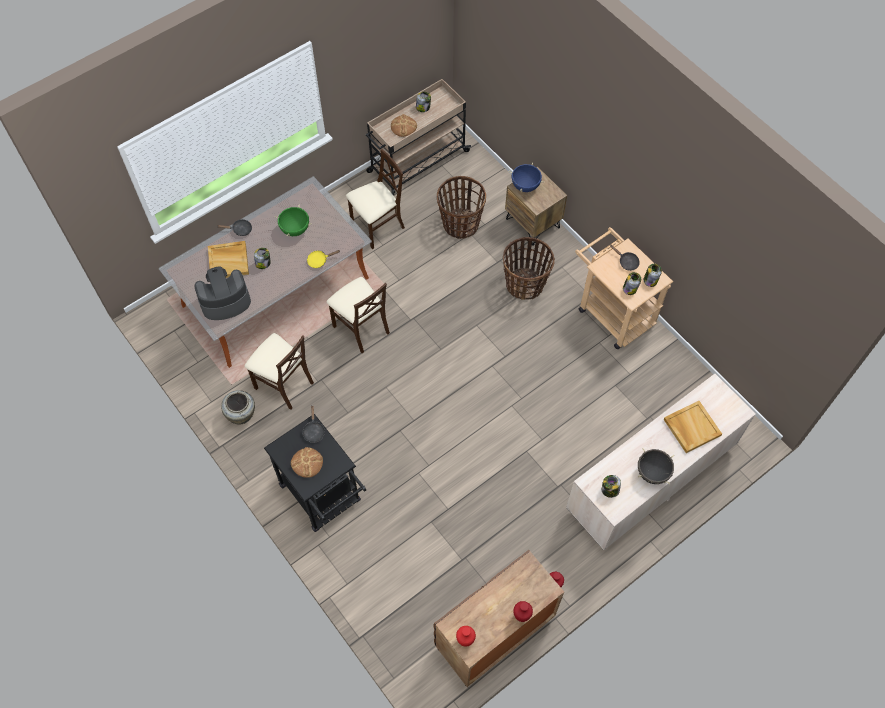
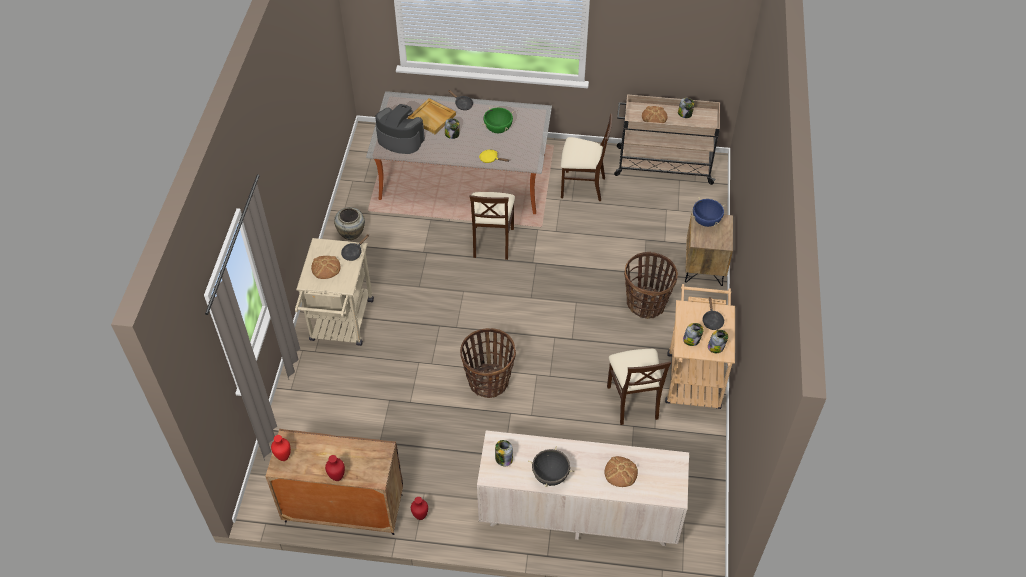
camera: 45 degrees right, 10 degrees down
(284, 384) = (400, 236): beige chair -> beige chair (633, 401)
(324, 497) = (340, 325): black cart -> beige cart
(460, 224) = (645, 228): basket -> basket (488, 381)
(691, 427) = (620, 472): beige tray -> bread

